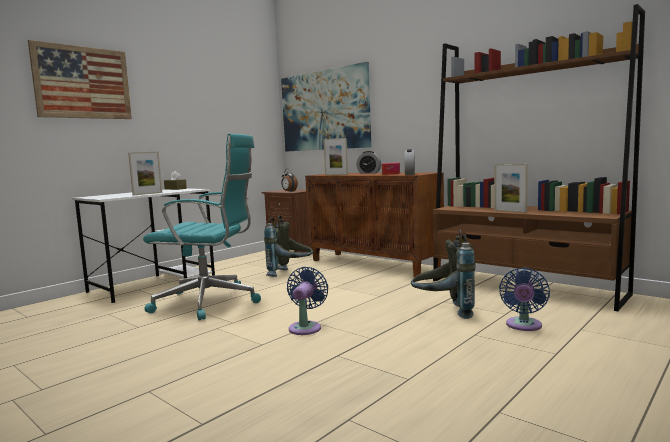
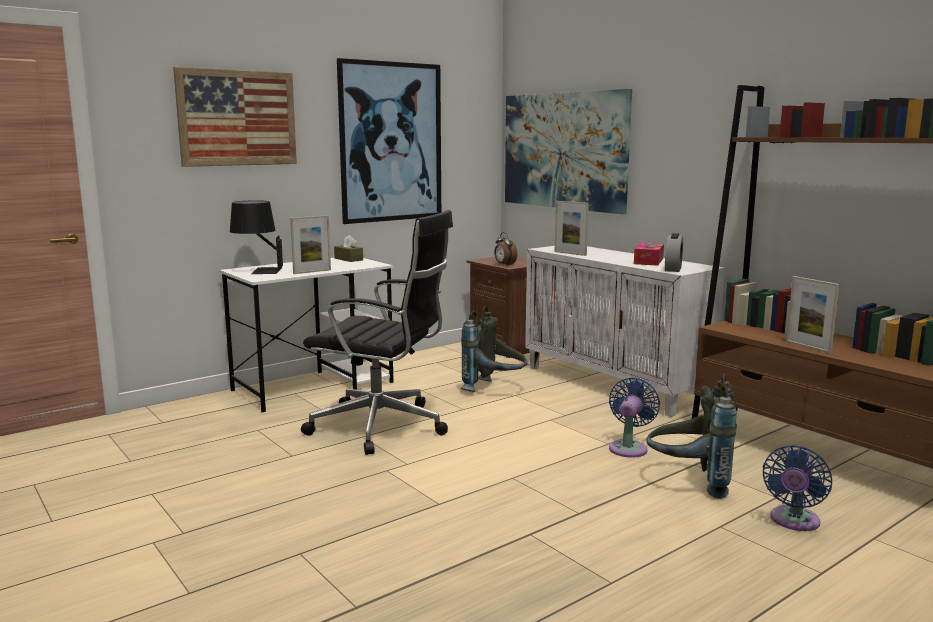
camera: 10 degrees right, 5 degrees up
(104, 196) = (258, 270): none -> black table lamp
(202, 107) = (391, 142): none -> picture
(210, 302) = (382, 427): turquoise office chair -> black office chair
(306, 327) = (498, 484): blue fan -> blue fan (629, 448)
(369, 173) = (618, 253): alarm clock -> none
(374, 264) = (614, 384): brown cabinet -> white cabinet

